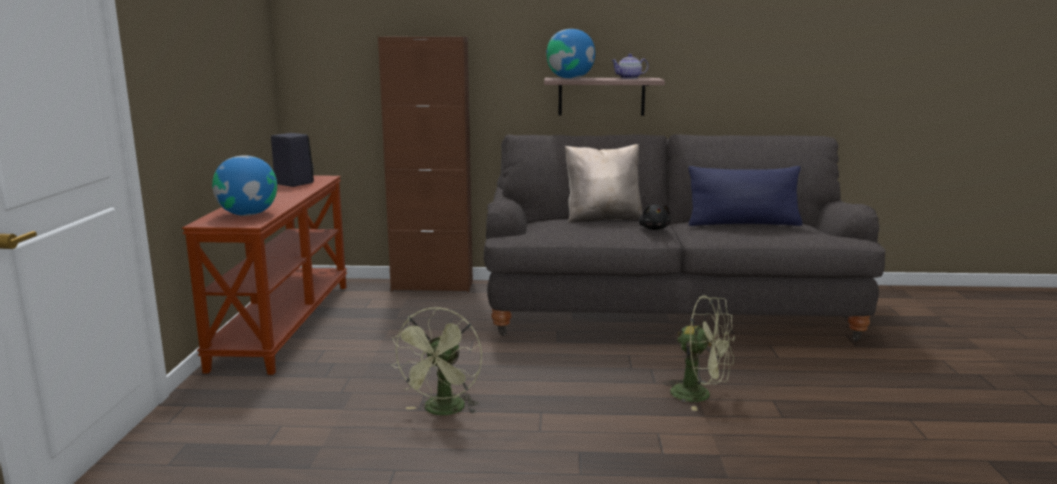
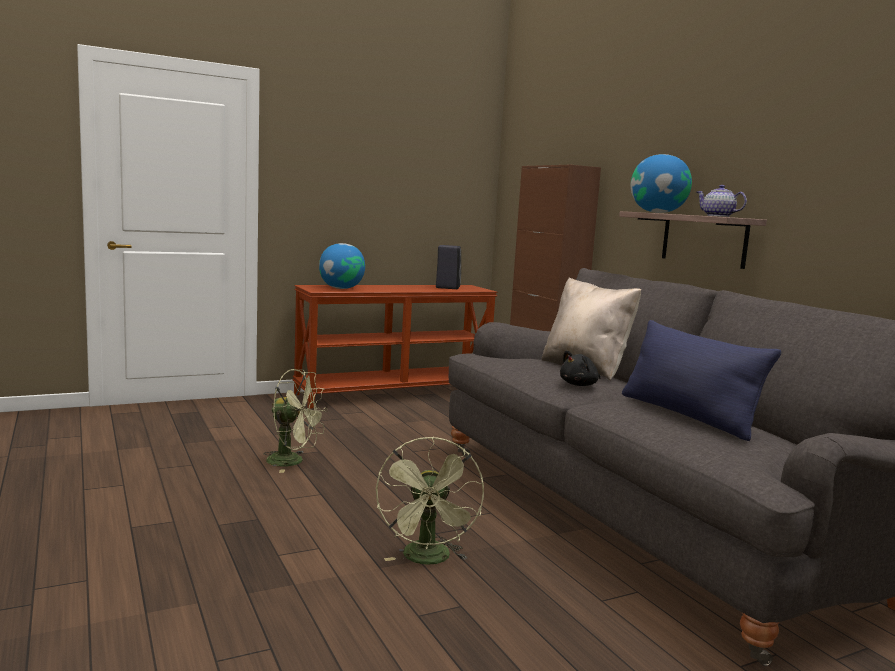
camera: 60 degrees right, 5 degrees down
(442, 411) = (293, 462): green fan -> green fan turned 150 degrees counterclockwise

